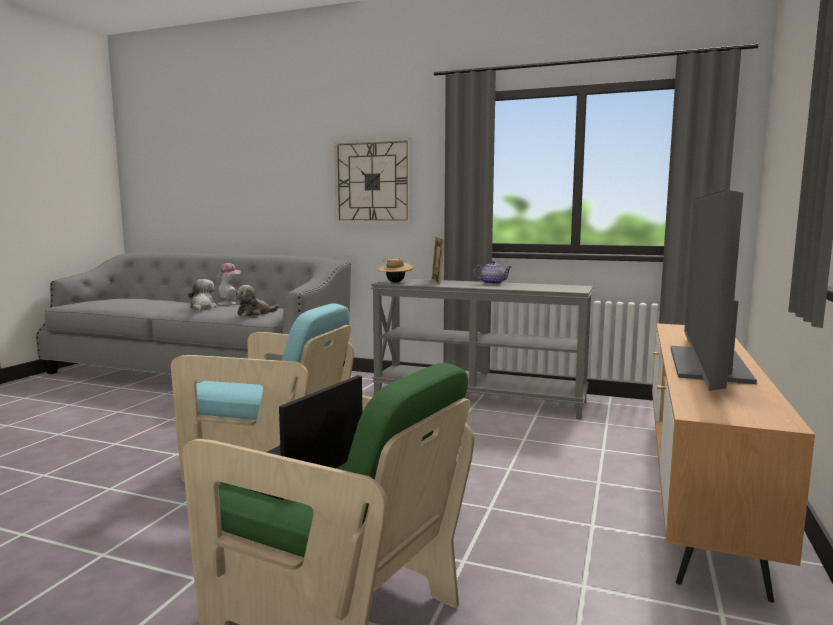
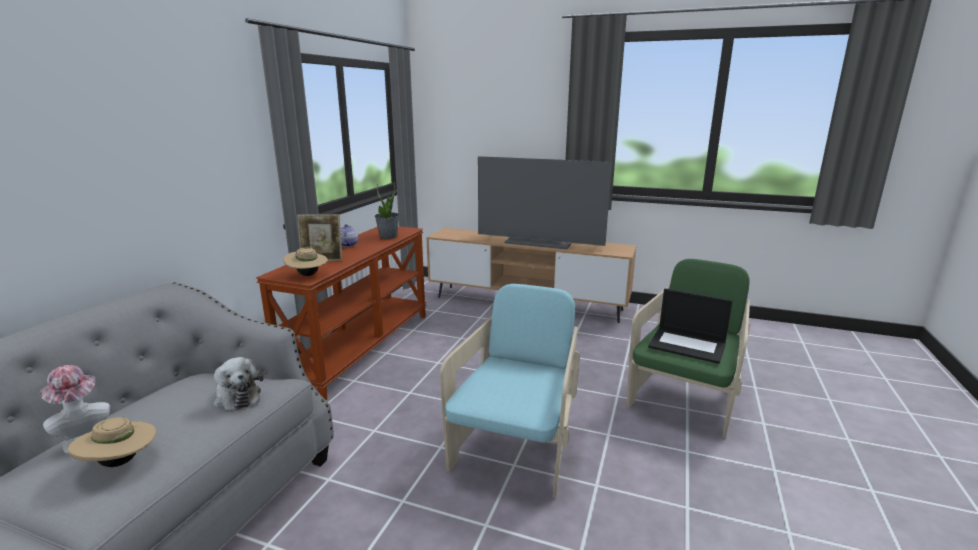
camera: 90 degrees left, 10 degrees up
(202, 308) = (121, 462): plush toy -> beige hat
(373, 182) = (175, 160): wall clock -> none
(479, 398) = (360, 348): grey console table -> brown console table
(535, 288) = (388, 236): none -> potted plant

